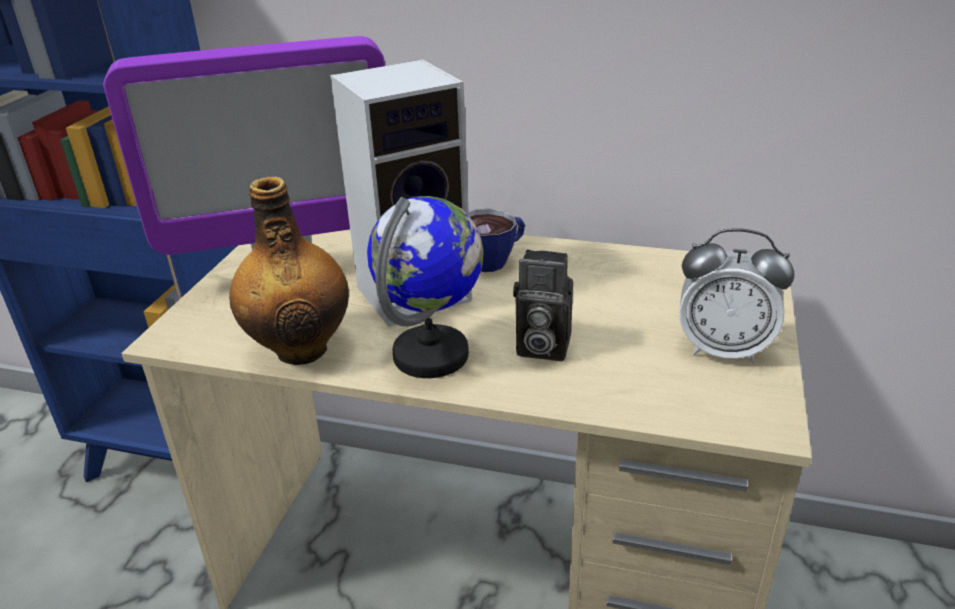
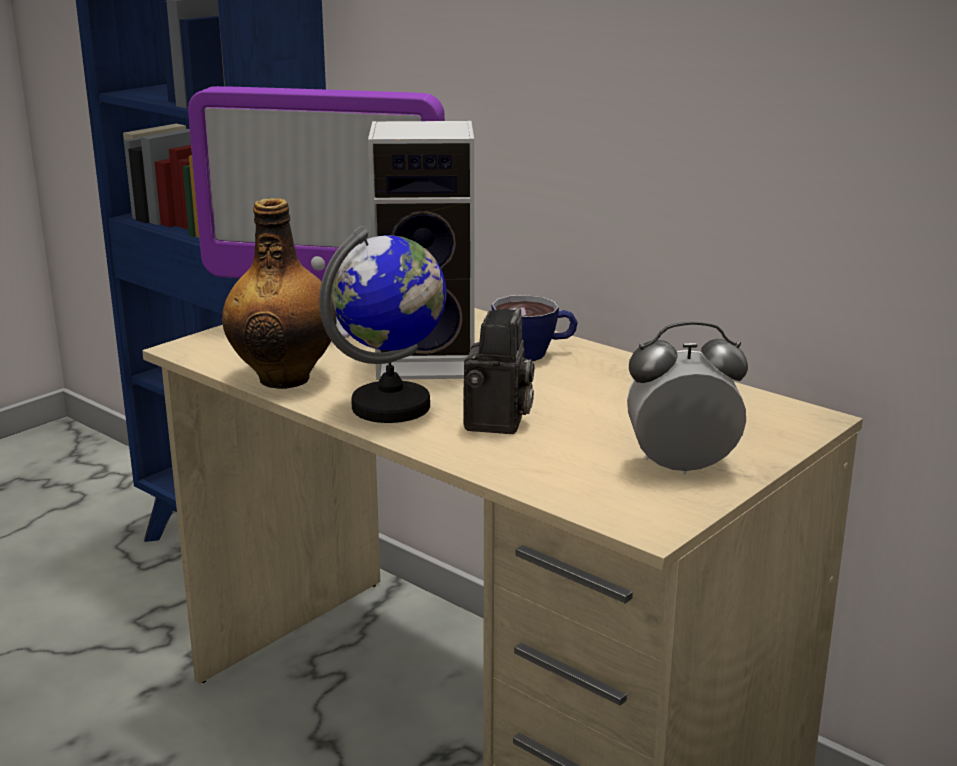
camera: 25 degrees right, 10 degrees down
(539, 347) = (498, 424): camera -> camera turned 120 degrees counterclockwise
(723, 350) = (681, 466): alarm clock -> alarm clock turned 135 degrees clockwise

